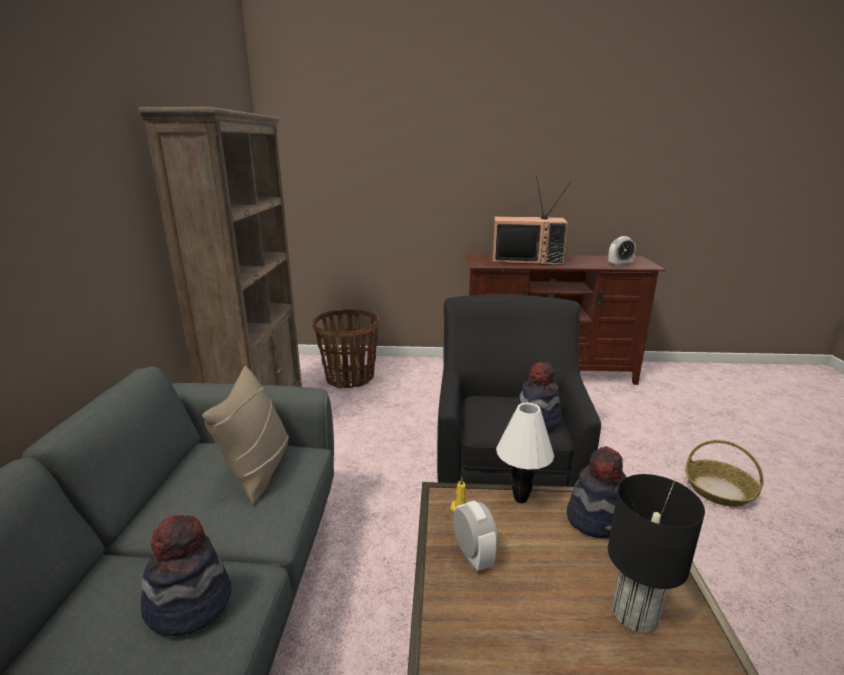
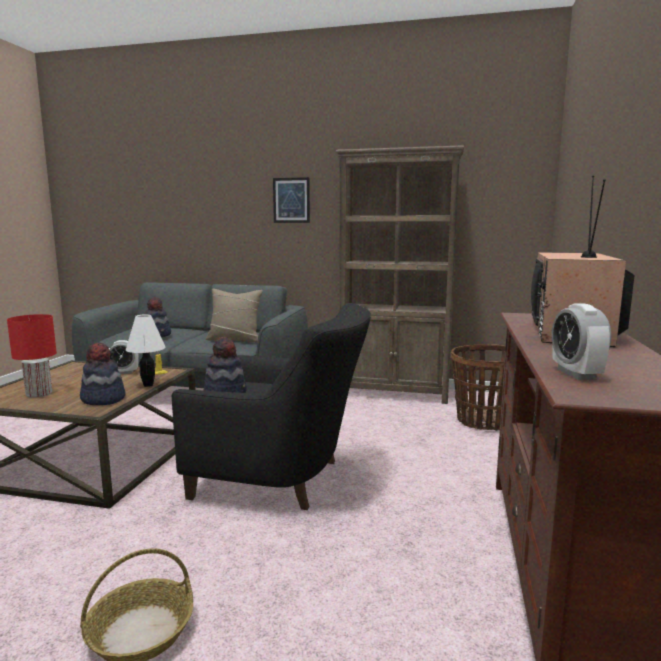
camera: 100 degrees right, 10 degrees down
(74, 195) = (291, 200): none -> picture
(634, 613) = (39, 394): black table lamp -> red table lamp

